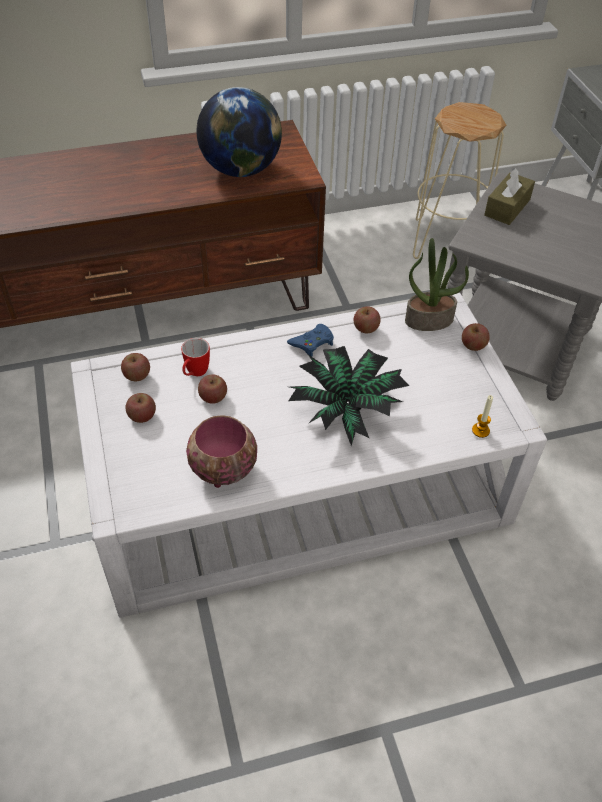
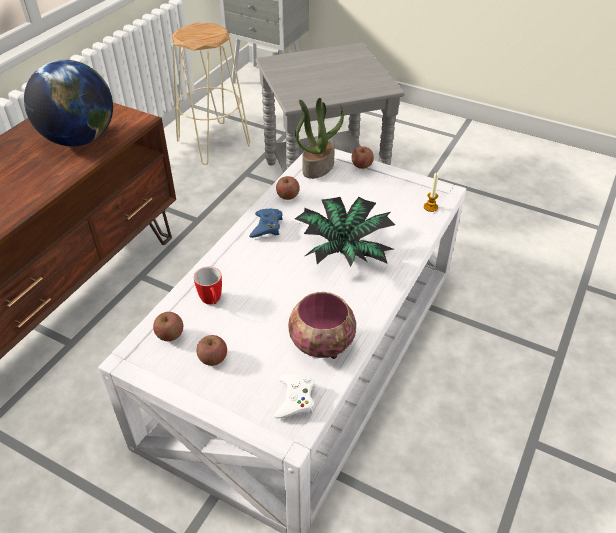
camera: 45 degrees left, 5 degrees down
(152, 491) = (295, 399): none -> white game controller
(213, 397) = (247, 307): apple -> none
(507, 207) = (289, 74): brown tissue box -> none

